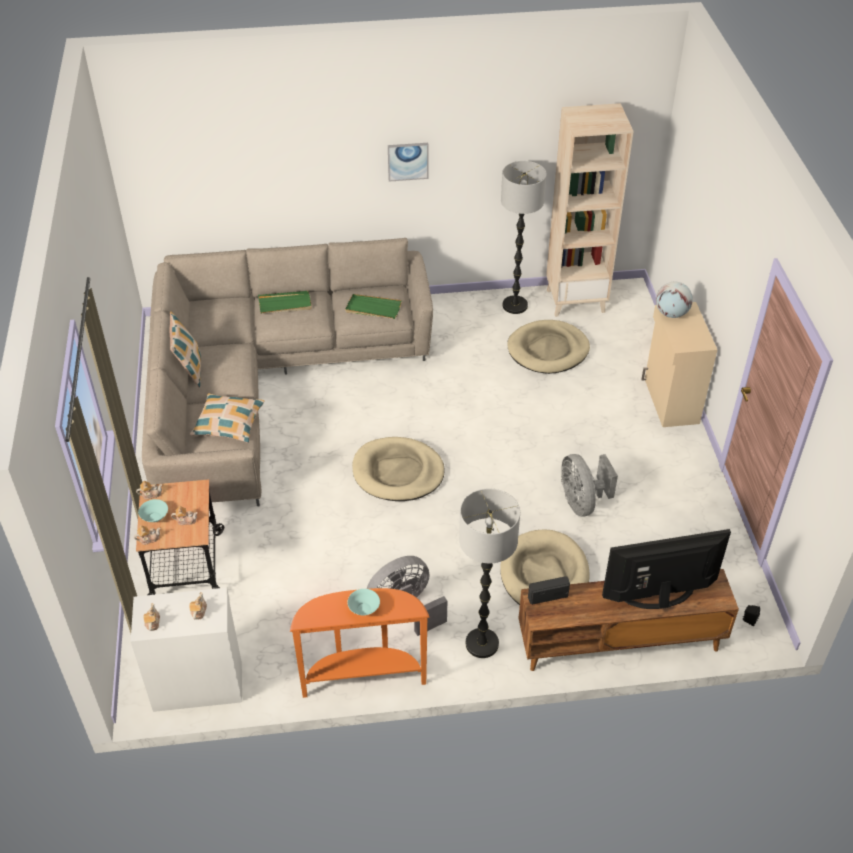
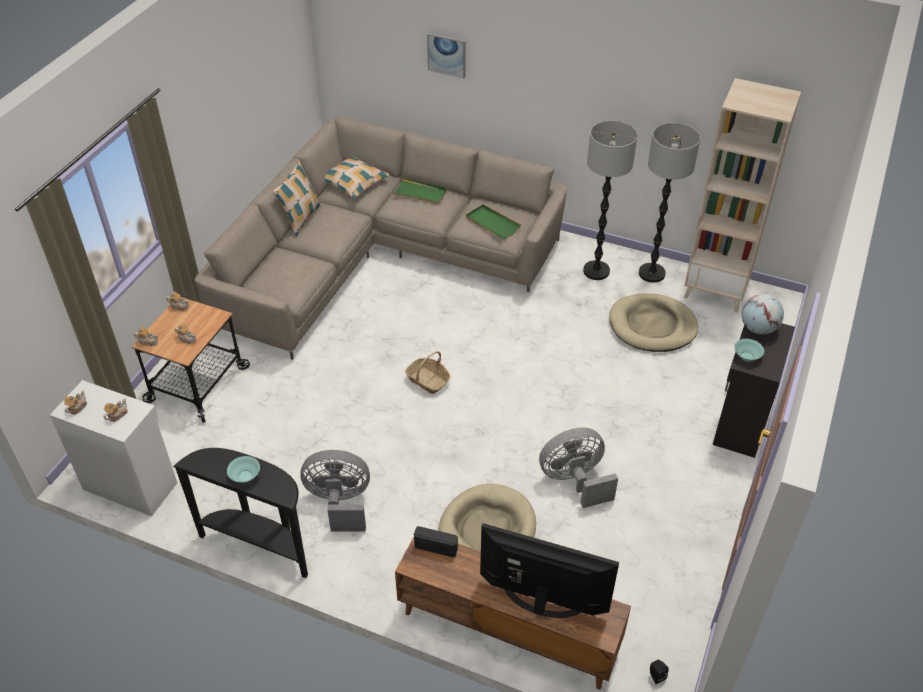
camera: 30 degrees right, 0 degrees up
(155, 517) = (167, 326): turquoise bowl -> turquoise bowl (747, 356)
(228, 423) = (294, 275): pillow -> pillow (354, 183)
(363, 676) = (260, 544): orange console table -> black console table
(398, 472) = (428, 380): beige dog bed -> basket
(408, 161) = (572, 91): picture -> picture (447, 55)
(482, 643) = (381, 566): floor lamp -> floor lamp (596, 271)
(582, 502) = (575, 481): grey fan -> grey fan turned 60 degrees clockwise
(670, 401) = (740, 423): beige cabinet -> black cabinet

